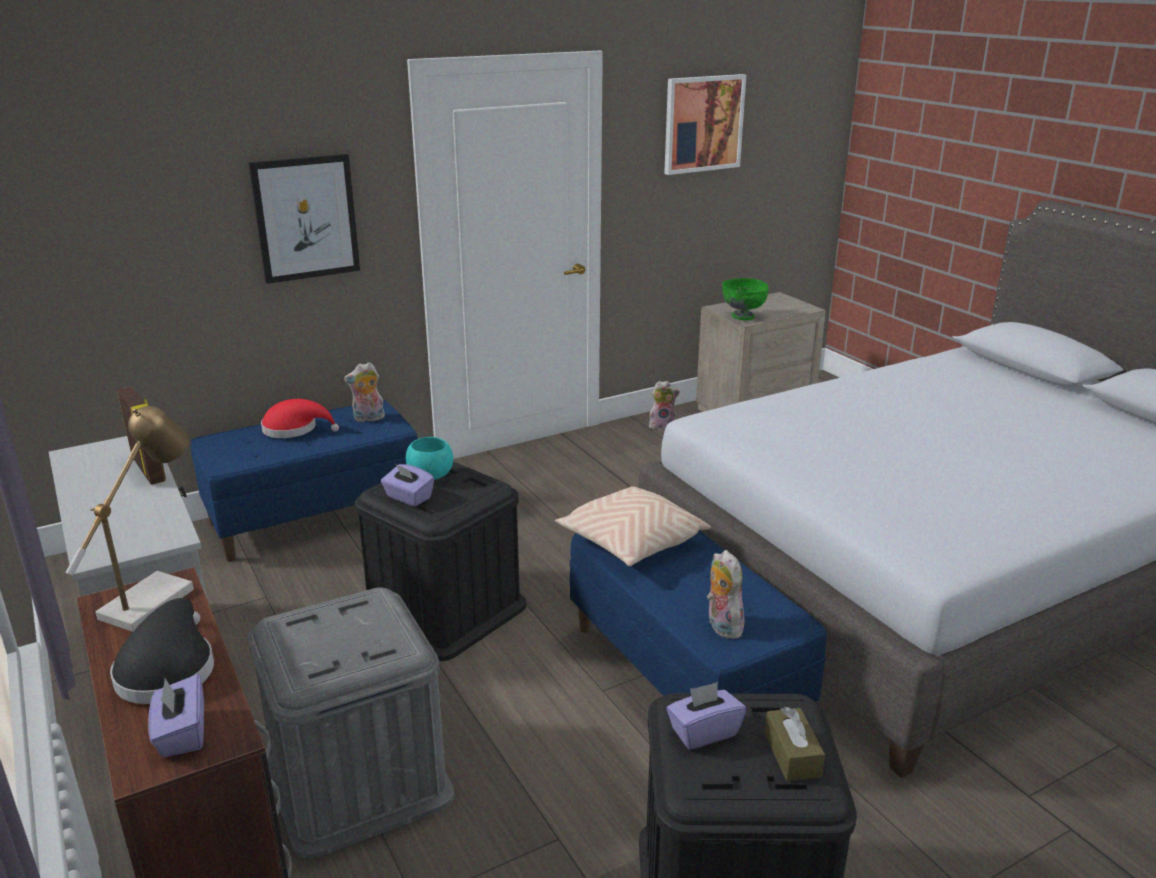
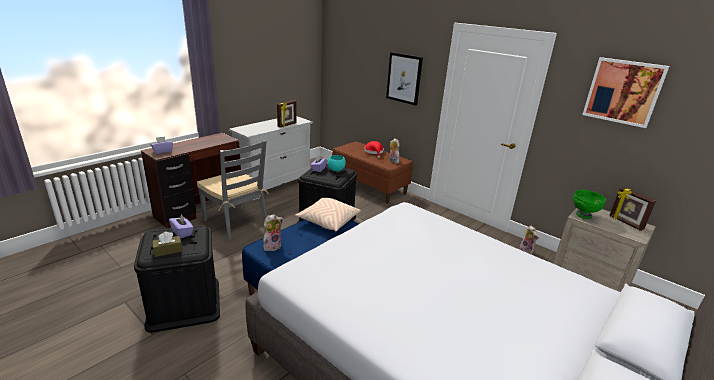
camera: 70 degrees right, 0 degrees up
(155, 597) = (222, 139): table lamp -> none
(168, 669) = (189, 145): black hat -> none
(315, 517) = (369, 186): blue bench -> brown bench
(358, 778) = (236, 222): grey storage box -> grey chair
(769, 302) = (625, 223): none -> picture frame

